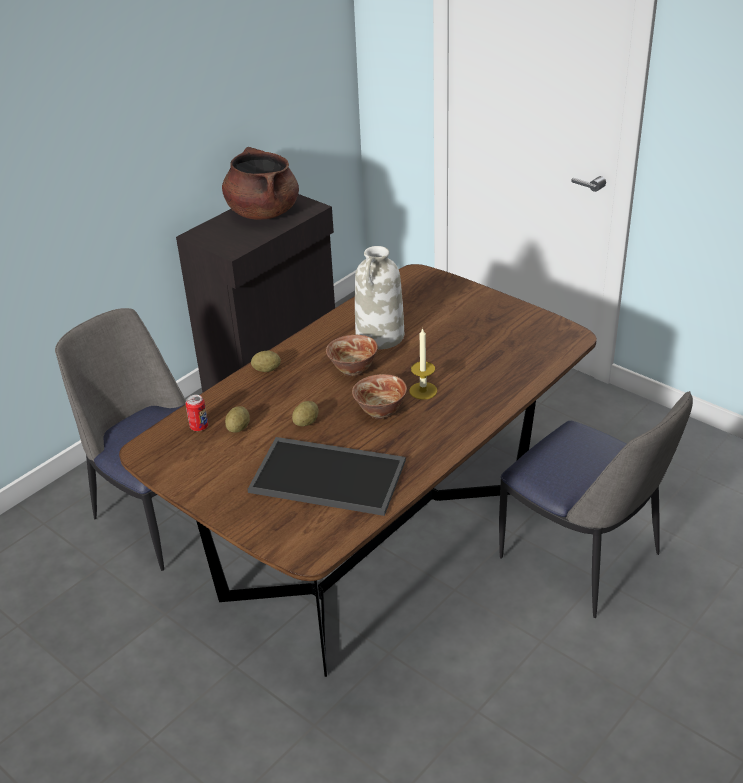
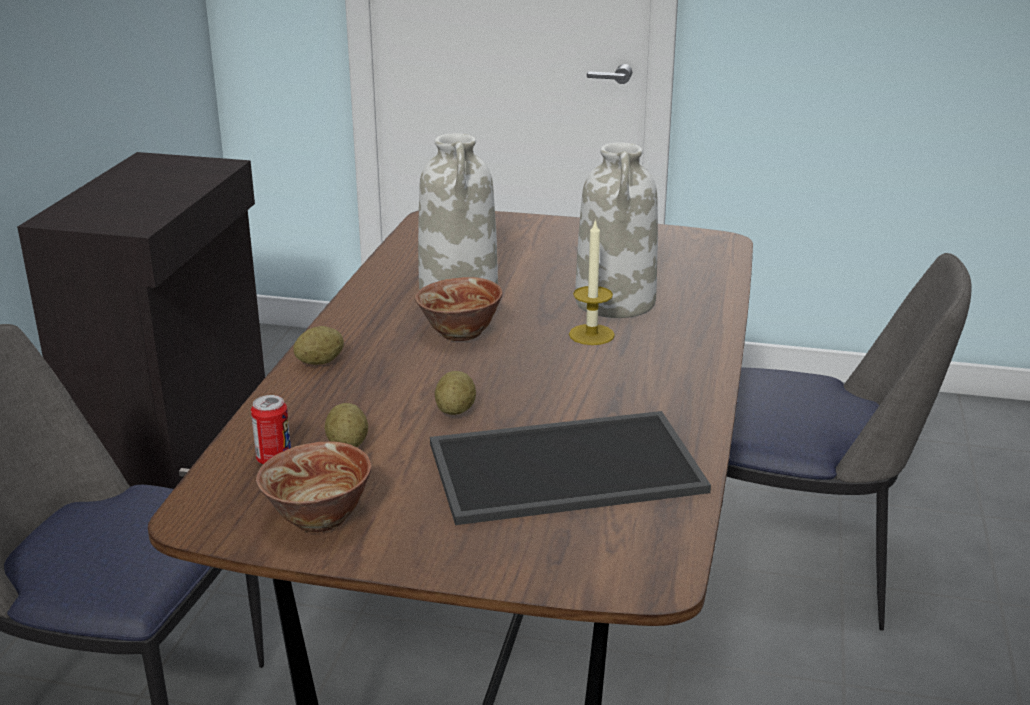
camera: 30 degrees left, 10 degrees down
(262, 212) = (145, 180): brown cooking pot -> none
(380, 411) = (556, 371): bowl -> bowl (318, 518)
(460, 370) = (616, 302): none -> white vase

